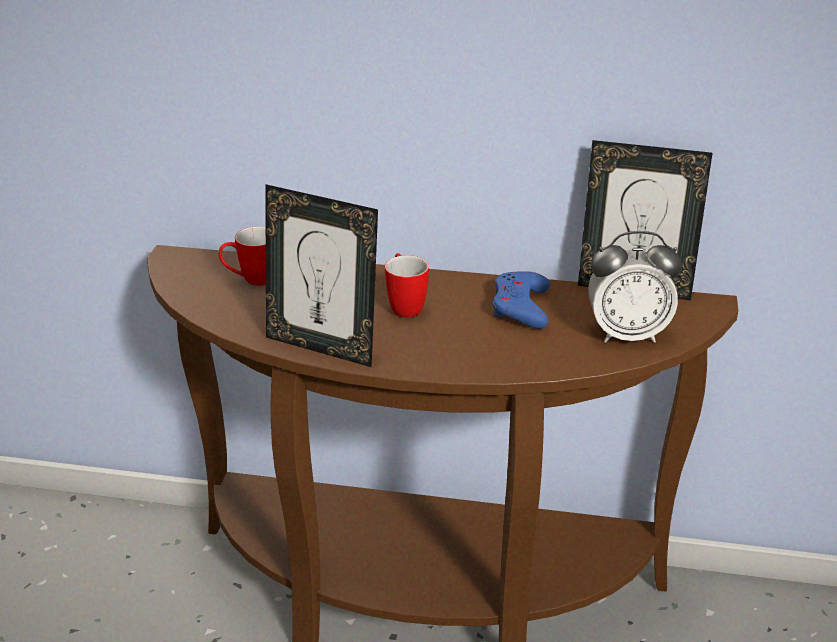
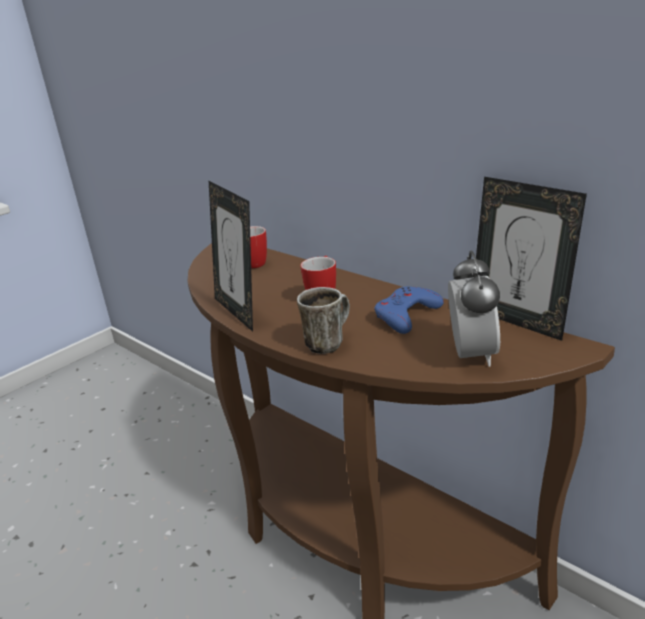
camera: 35 degrees right, 5 degrees down
(473, 358) = (327, 342): none -> mug
(627, 334) = (472, 355): alarm clock -> alarm clock turned 120 degrees counterclockwise

